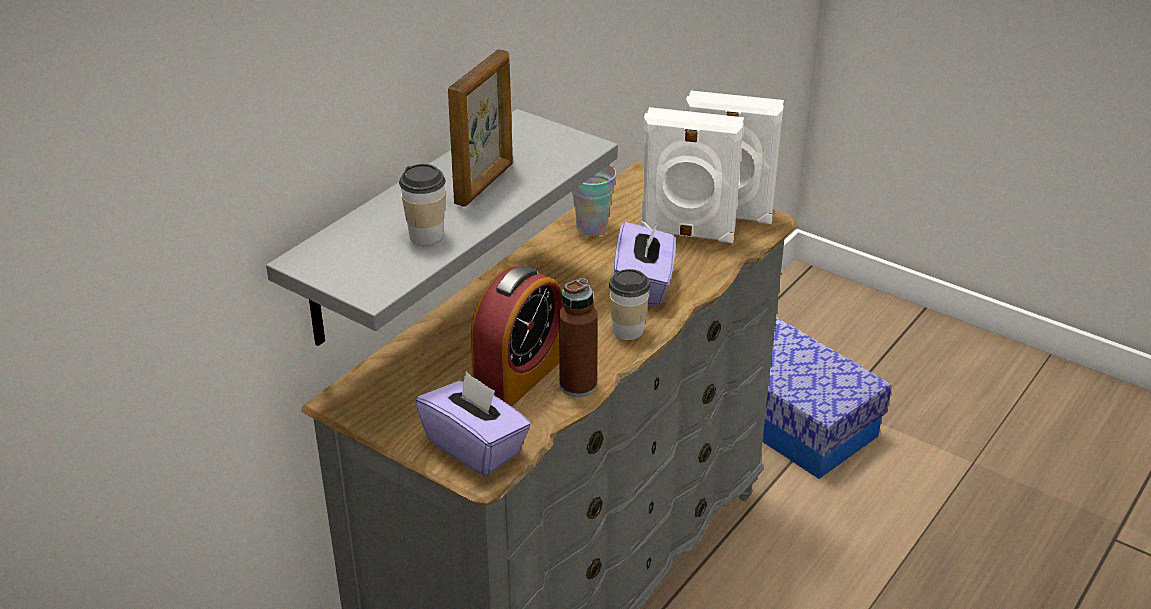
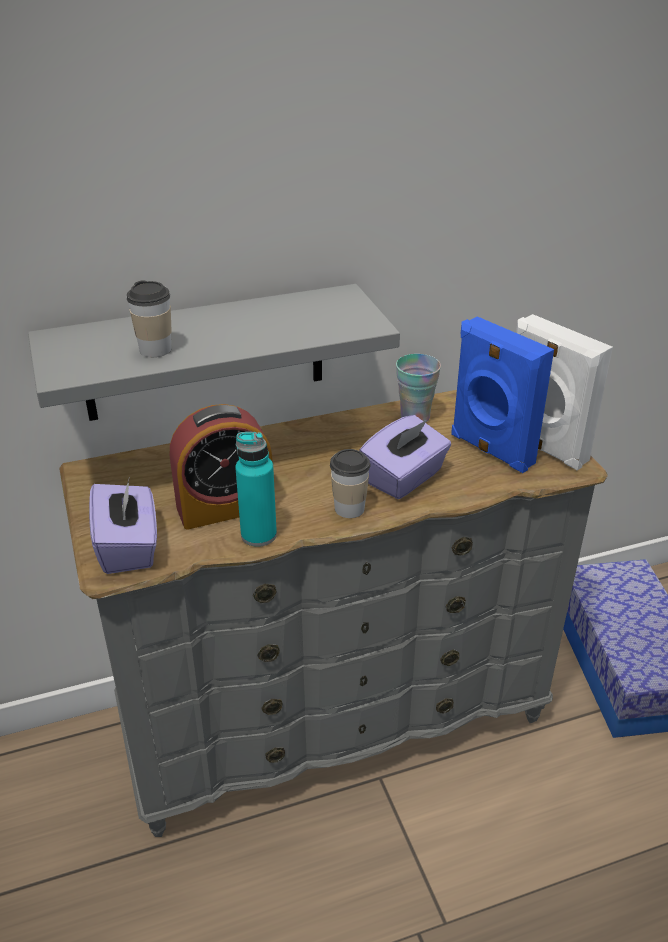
camera: 35 degrees right, 0 degrees up
(485, 184) = (251, 328): picture frame -> none
(578, 385) = (258, 535): brown bottle -> turquoise bottle
(687, 233) = (490, 450): white speaker -> blue speaker

